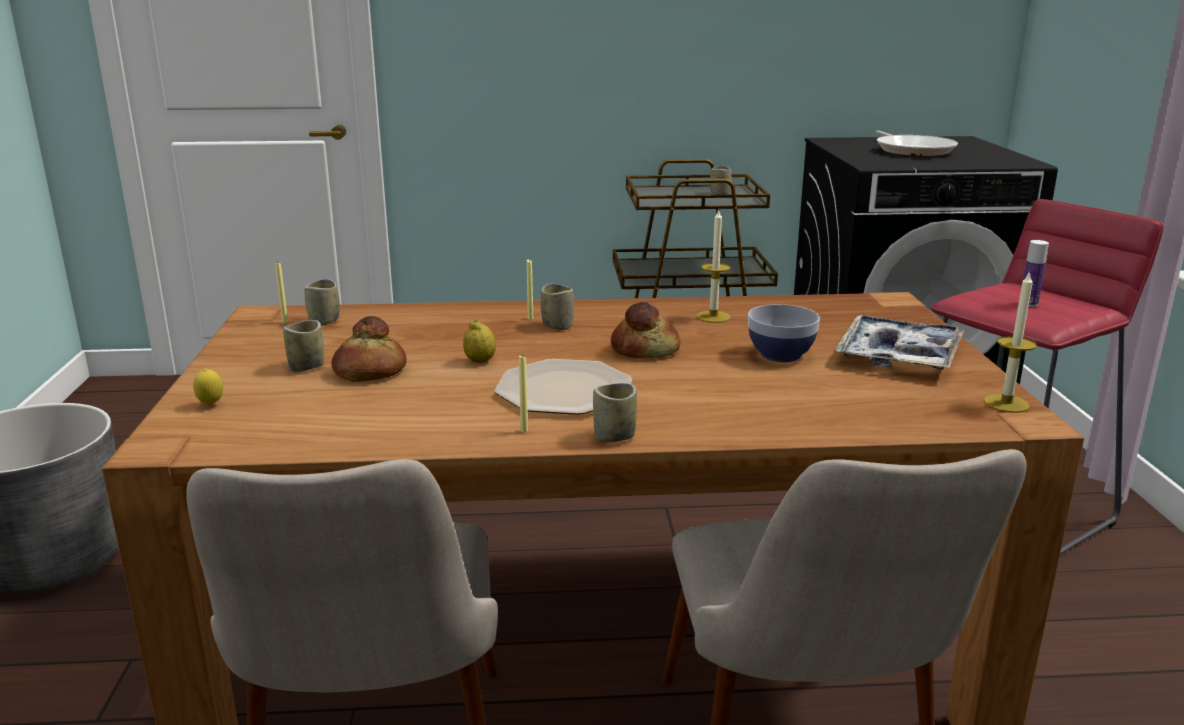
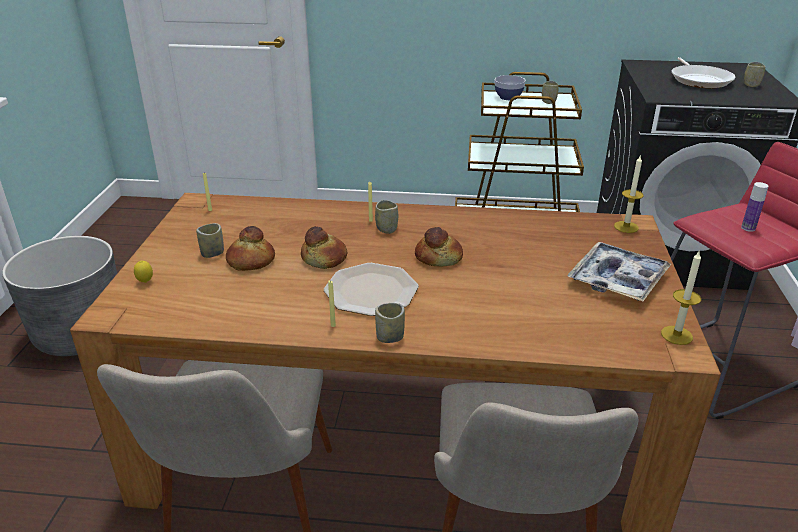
camera: 10 degrees right, 10 degrees up
(324, 321) = (235, 211): cup -> cup (751, 85)
(480, 361) = (324, 258): lemon -> bread
(713, 317) = (498, 229): candle -> candle (626, 227)
(780, 354) = (532, 271): bowl -> bowl (508, 97)

